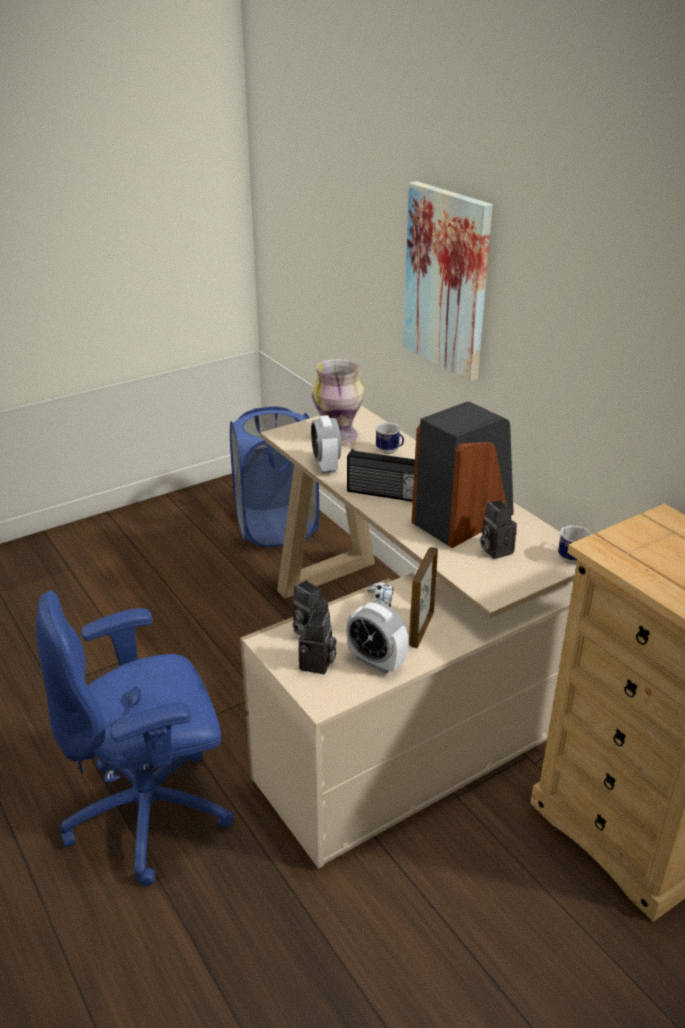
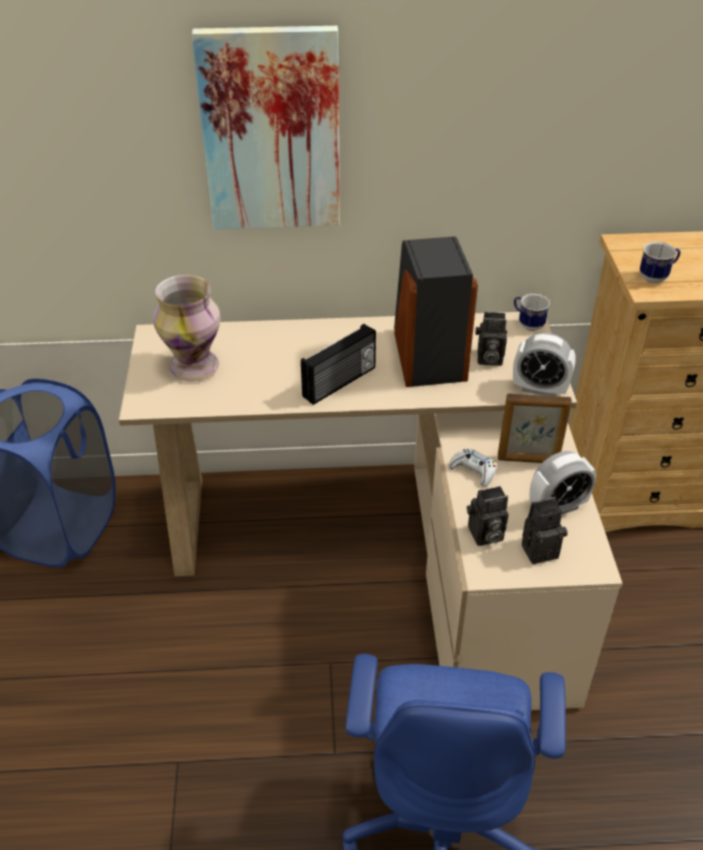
camera: 60 degrees left, 10 degrees up
(317, 665) = (540, 549): camera -> camera turned 60 degrees counterclockwise
(326, 466) = (247, 399): alarm clock -> alarm clock (539, 389)
(390, 452) = (262, 346): mug -> mug (657, 277)
(421, 629) = (528, 460): picture frame -> picture frame turned 45 degrees counterclockwise

